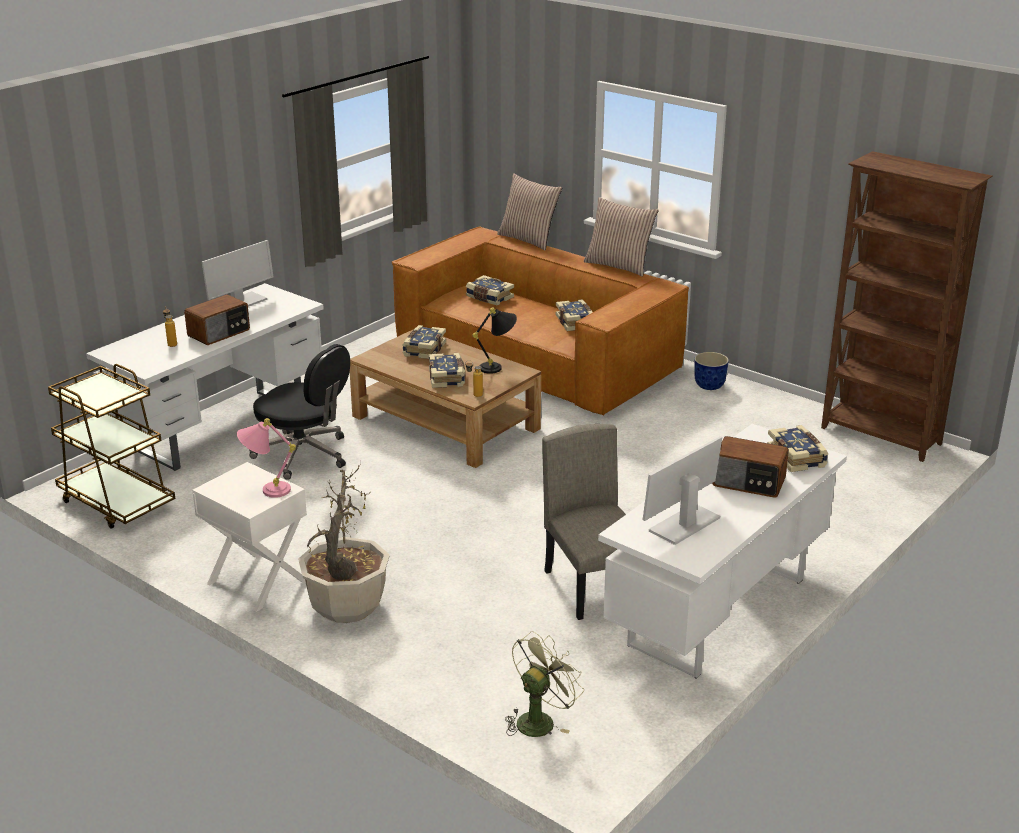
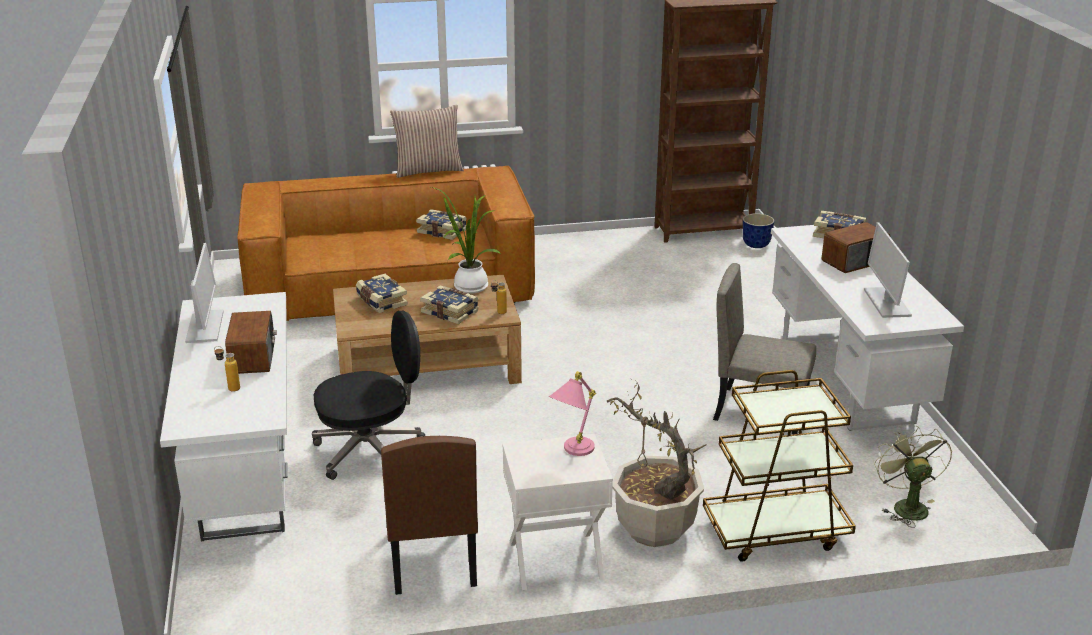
camera: 50 degrees left, 0 degrees up
(116, 503) = (292, 590): brown cart -> brown cart (775, 531)
(205, 534) = (431, 558): none -> brown chair
(489, 298) = (334, 242): book -> none
(498, 367) = (468, 286): black table lamp -> potted plant
(529, 239) = (313, 178): pillow -> none
(710, 386) = (548, 248): planter -> planter (756, 244)

